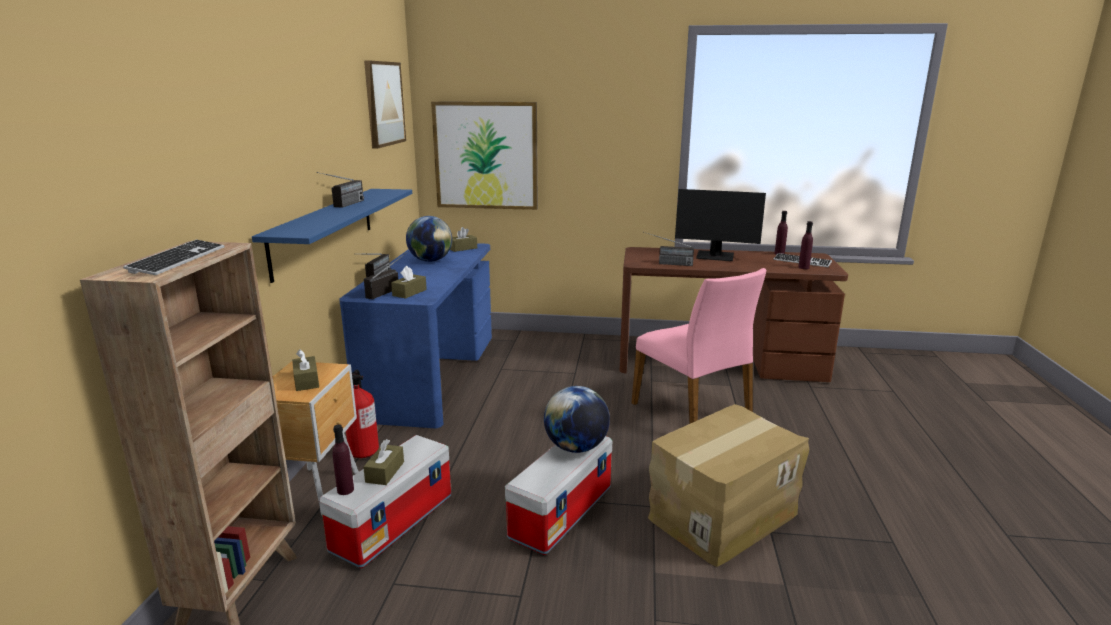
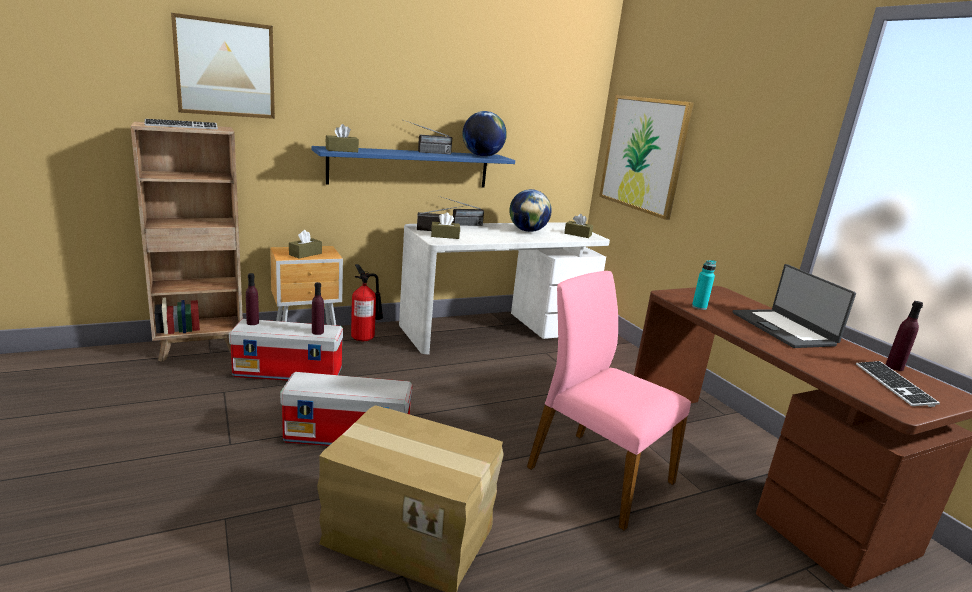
camera: 55 degrees right, 0 degrees up
(384, 103) = (545, 87): picture -> picture (225, 68)
(385, 472) = (282, 328): brown tissue box -> brown tissue box (341, 150)
(431, 374) = (497, 329): blue desk -> white desk
(576, 447) = (372, 387): globe -> globe (482, 156)
(666, 263) = (699, 307): radio -> turquoise bottle
(692, 413) = (598, 474): pink chair -> pink chair turned 105 degrees clockwise
(715, 256) = (783, 329): monitor -> laptop
(803, 267) = (865, 387): purple bottle -> purple bottle (317, 332)

